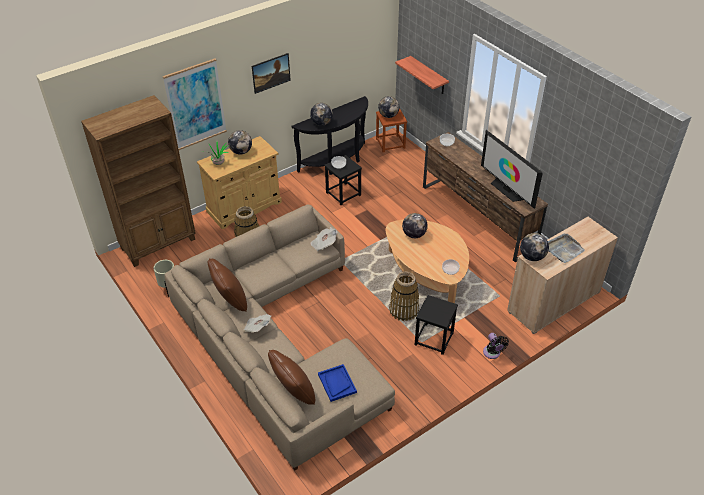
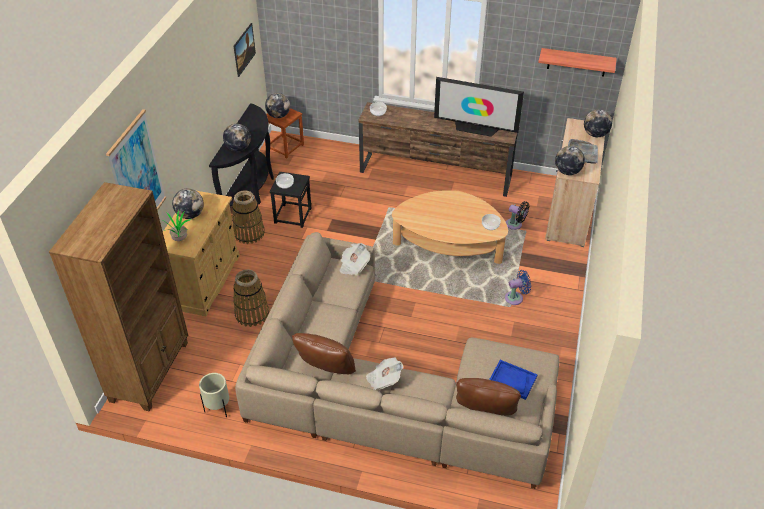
camera: 40 degrees left, 0 degrees up
(271, 79) = (186, 116): picture -> picture (245, 57)
(403, 310) = (465, 289): basket -> basket (249, 233)
(414, 235) = (425, 212): globe -> globe (595, 134)
(428, 75) = (317, 52): shelf -> shelf (577, 62)
(433, 338) = (516, 298): black stool -> blue fan
(492, 353) = (572, 281): black fan -> black fan (515, 225)

